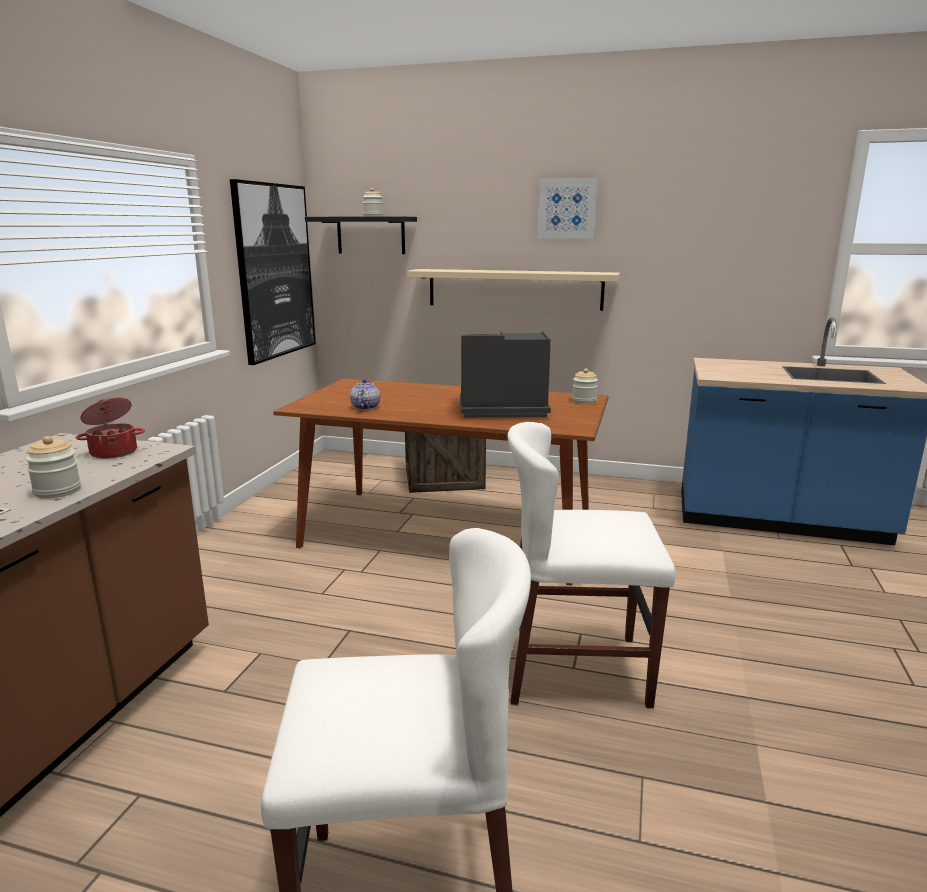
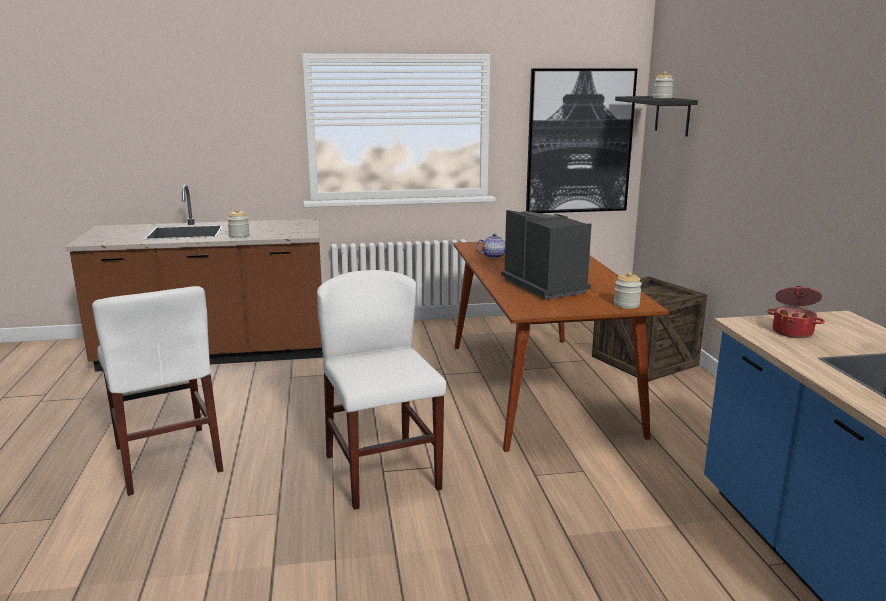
camera: 65 degrees right, 0 degrees up
(114, 452) = (296, 230): cooking pot -> cooking pot (792, 332)
(514, 289) = (746, 186): beige shelf -> none
(567, 209) = (793, 100): picture -> none

